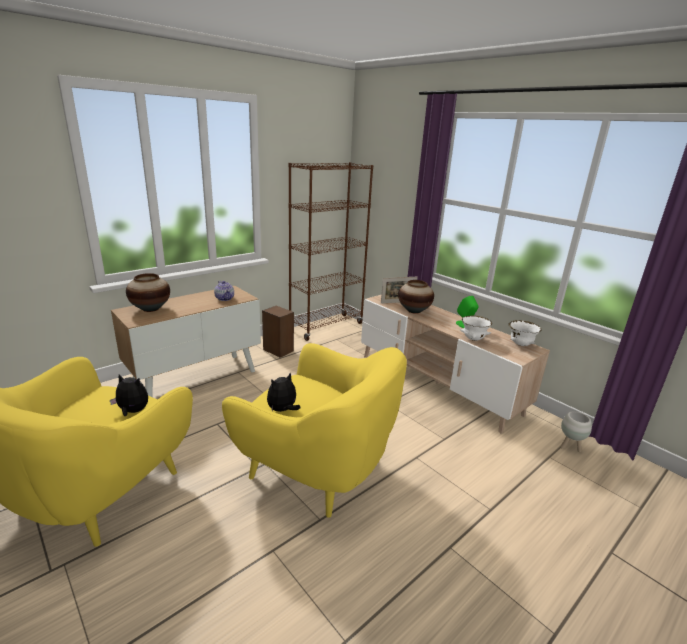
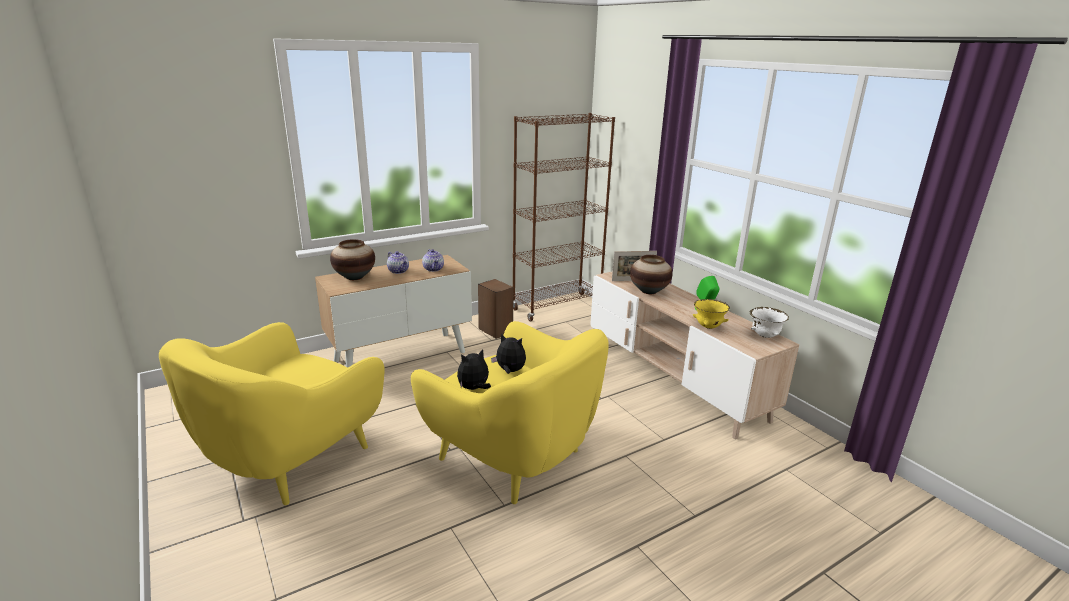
camera: 10 degrees right, 0 degrees up
(132, 412) = (326, 379): plush toy -> plush toy (509, 371)
(192, 301) = (399, 271): none -> teapot
(473, 339) = (708, 327): white bowl -> yellow bowl
(569, 447) = (816, 460): white planter -> none

